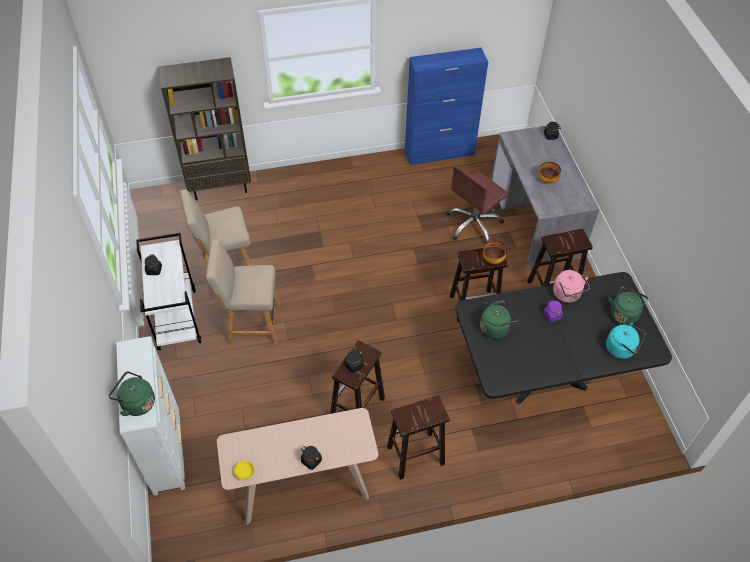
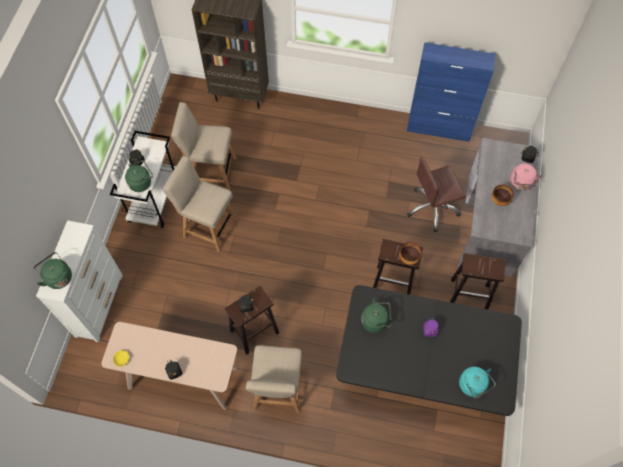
camera: 25 degrees right, 10 degrees up
(414, 456) = (278, 391): brown stool -> beige chair
(567, 295) = (454, 317): pink kettle -> pink kettle (521, 184)
(623, 313) = (494, 354): green kettle -> green kettle (141, 182)

